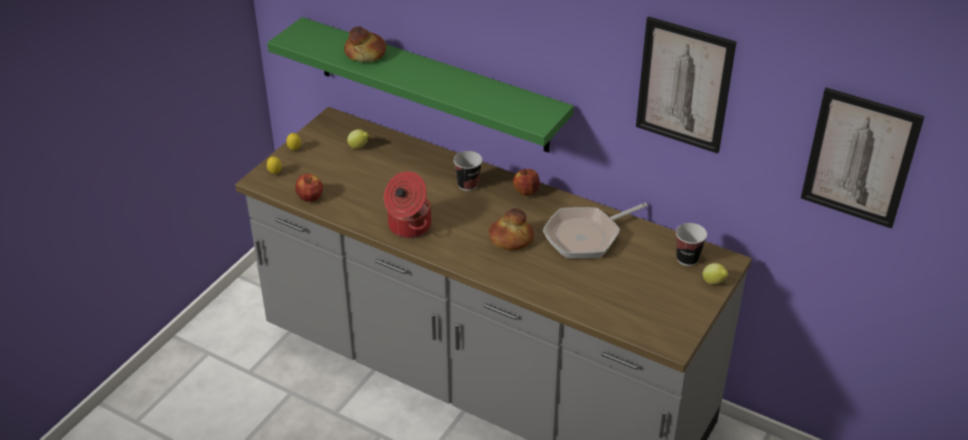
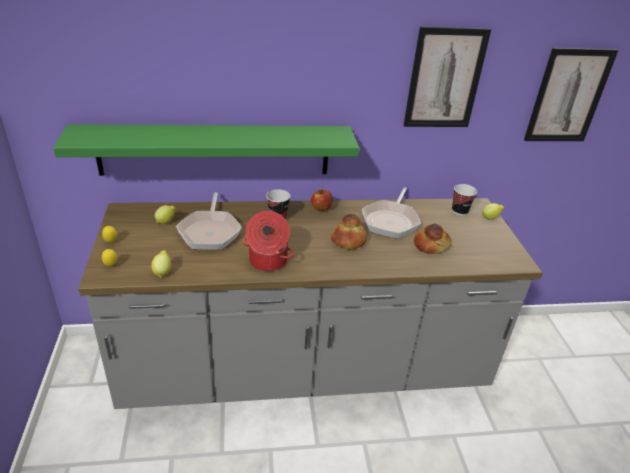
camera: 40 degrees left, 5 degrees down
(310, 197) = (162, 272): apple -> lemon
(365, 54) = (157, 134): bread -> bread (431, 246)
(388, 173) = (210, 231): none -> frying pan

